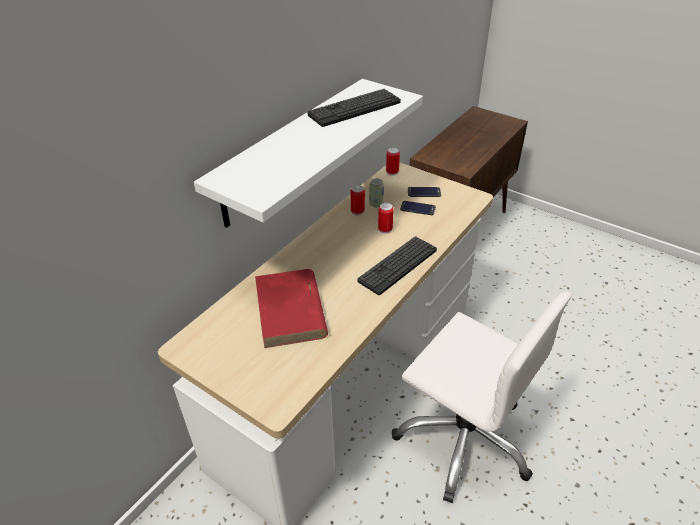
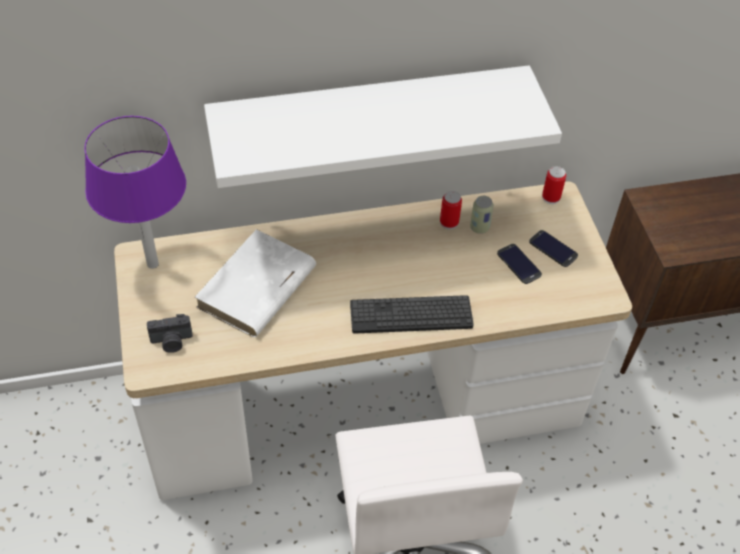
camera: 40 degrees right, 10 degrees up
(201, 344) = (153, 264): none -> purple table lamp
(273, 379) = (172, 342): none -> camera
(290, 311) = (256, 288): red book -> white book
(354, 108) = (459, 105): keyboard -> none
(385, 229) = (450, 265): can -> none

